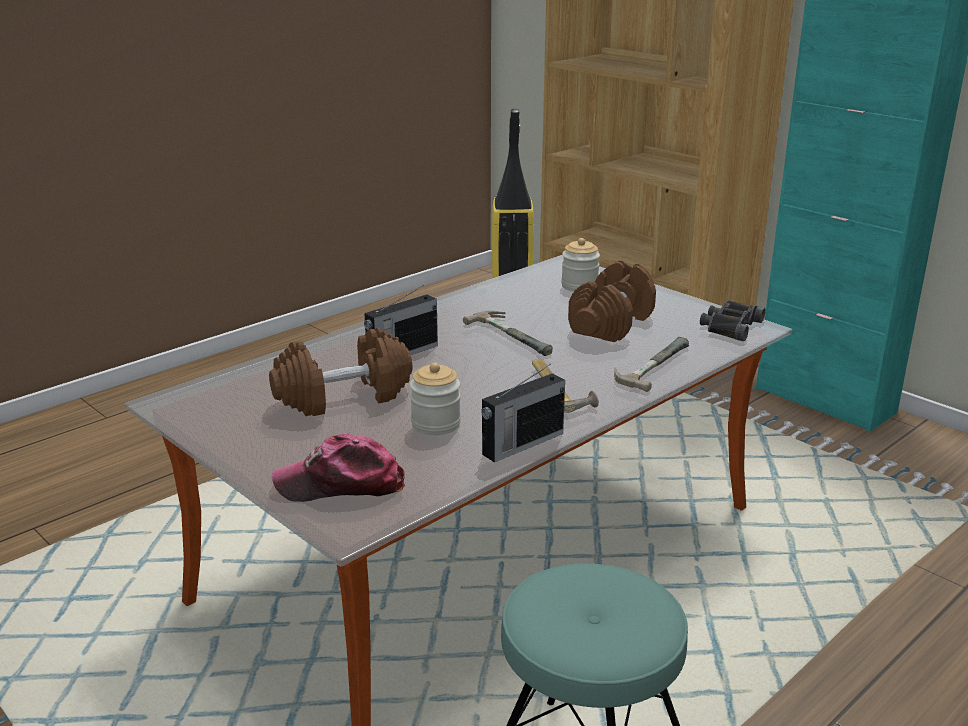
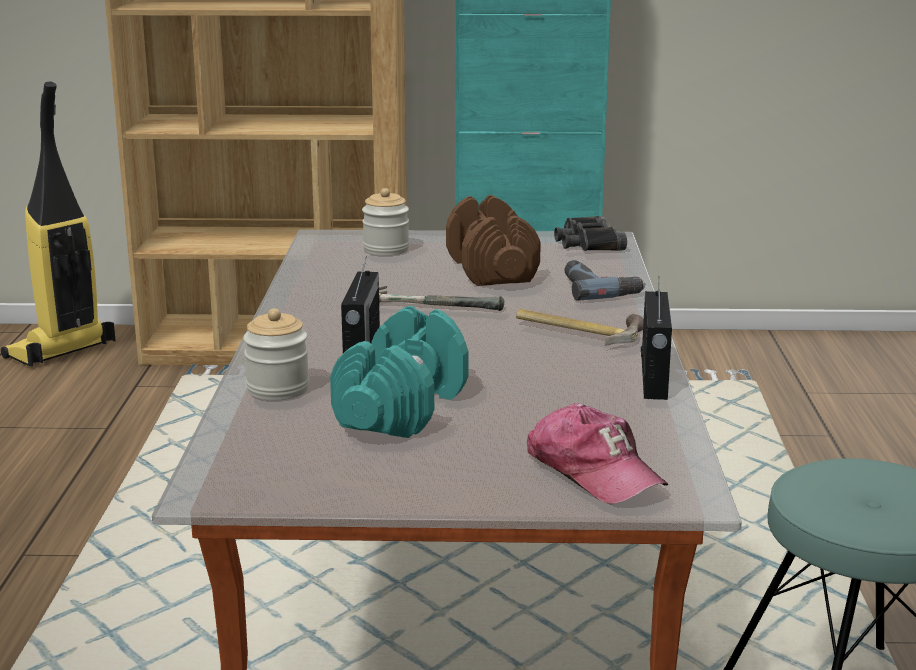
camera: 45 degrees left, 5 degrees down
(341, 484) = (593, 471): cap -> cap turned 75 degrees counterclockwise
(343, 397) = (402, 408): brown dumbbell -> turquoise dumbbell
(436, 424) = (546, 393): jar -> jar (278, 389)
(649, 365) = (599, 288): hammer -> power drill

